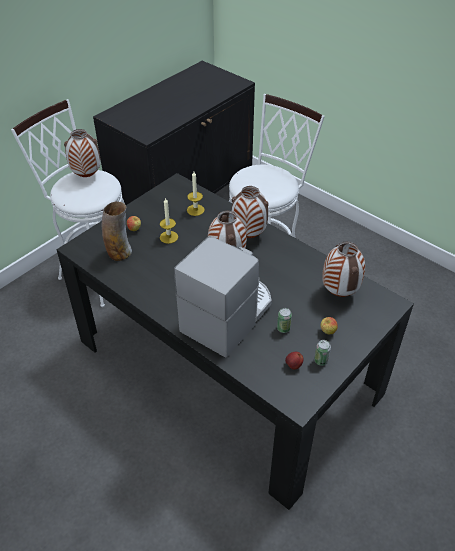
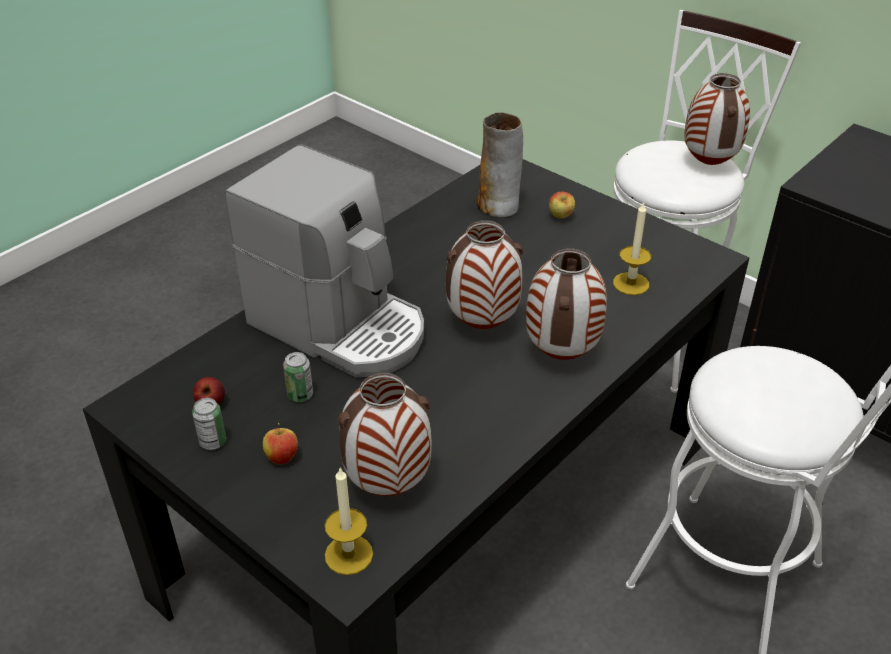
camera: 90 degrees right, 5 degrees down
(169, 237) = (544, 254): candle -> candle (348, 554)

